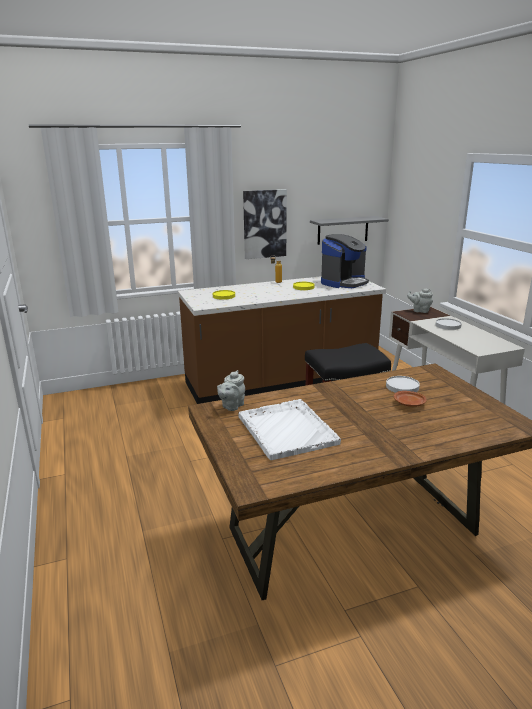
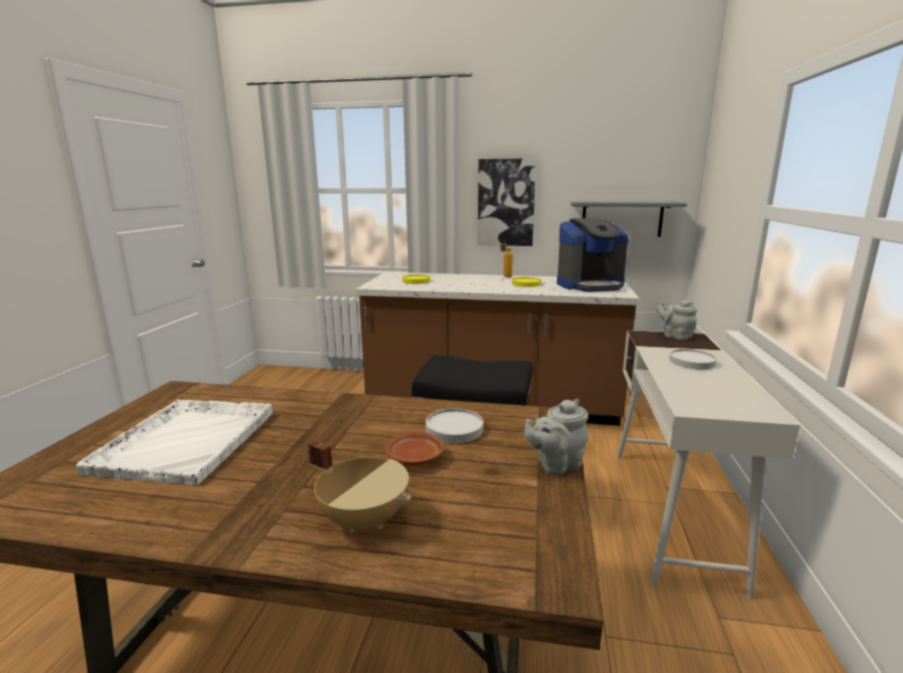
camera: 30 degrees right, 5 degrees down
(231, 406) = (203, 393): grey teapot -> grey teapot (555, 465)
(435, 431) = (365, 519): none -> beige cooking pot

